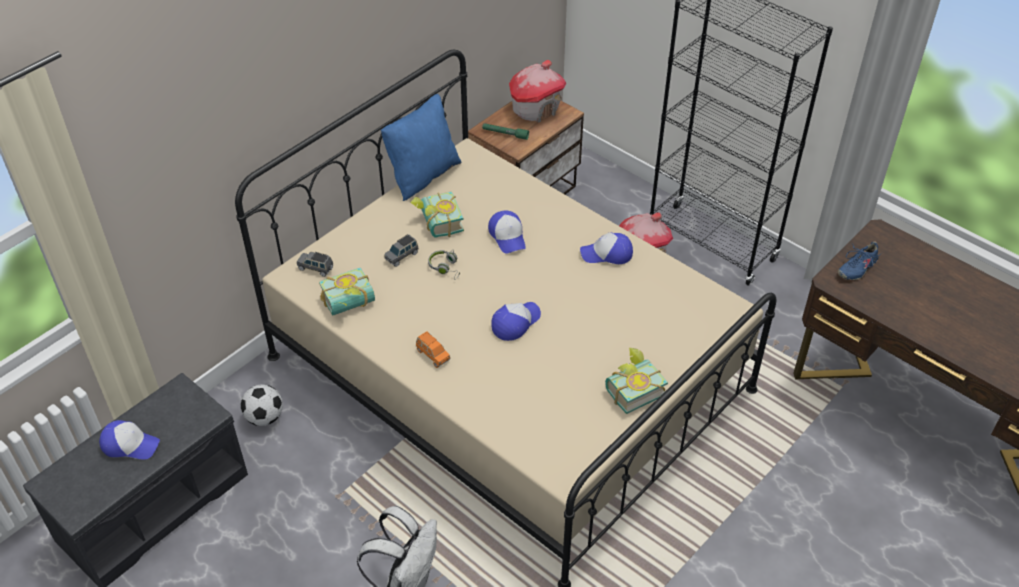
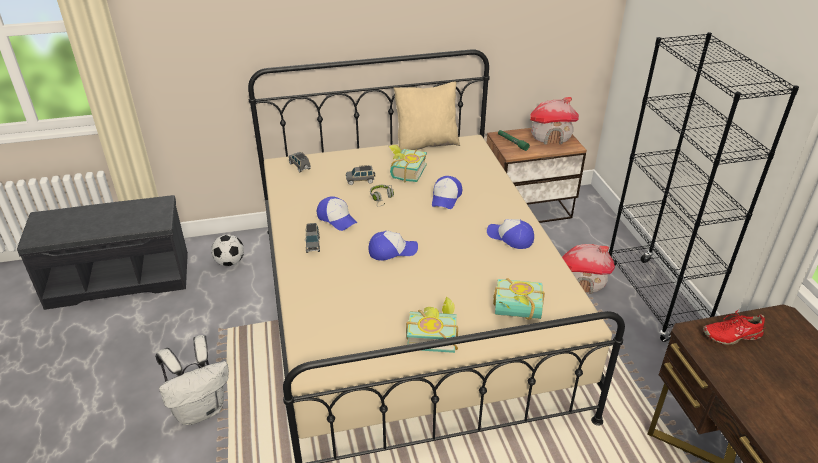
camera: 35 degrees right, 10 degrees down
(130, 444) = (102, 218): cap -> cap (337, 218)
(350, 305) = (296, 193): book -> book (517, 313)
(422, 175) = (426, 143): blue pillow -> beige pillow
(432, 355) = (312, 244): orange toy car -> grey toy car
(856, 268) = (731, 335): blue shoe -> red shoe

